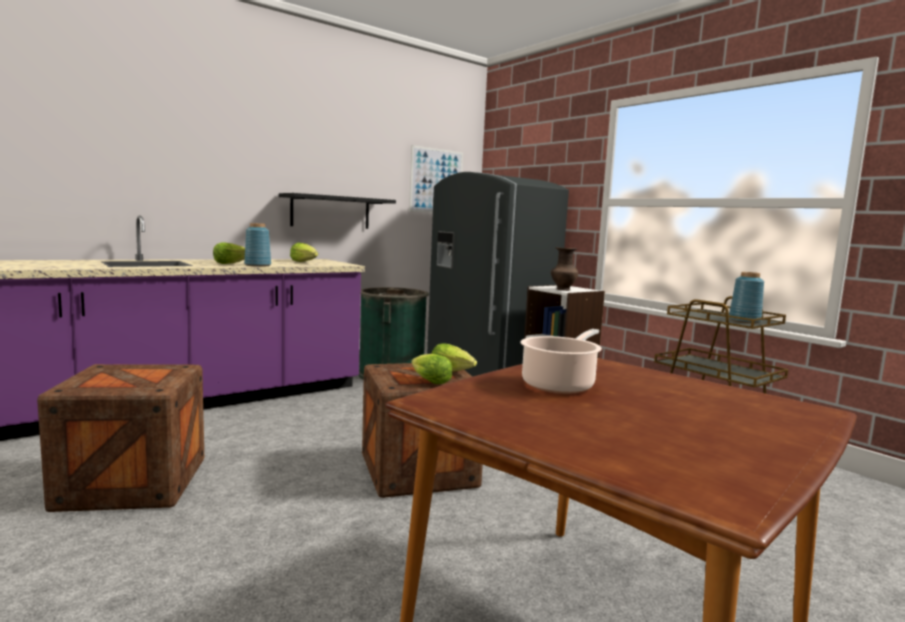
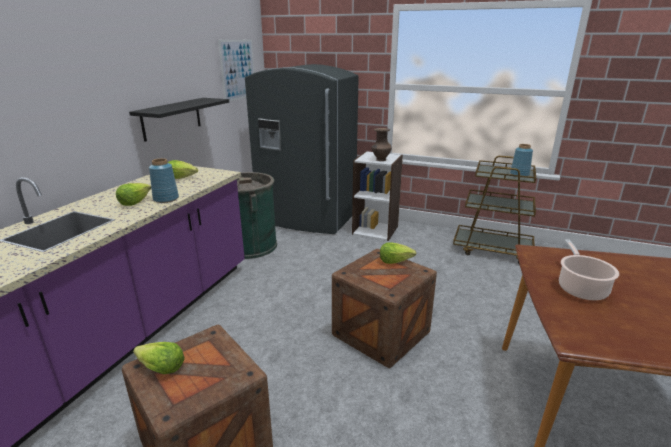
camera: 30 degrees left, 15 degrees up
(429, 381) = (401, 278): lettuce -> lettuce (161, 368)

